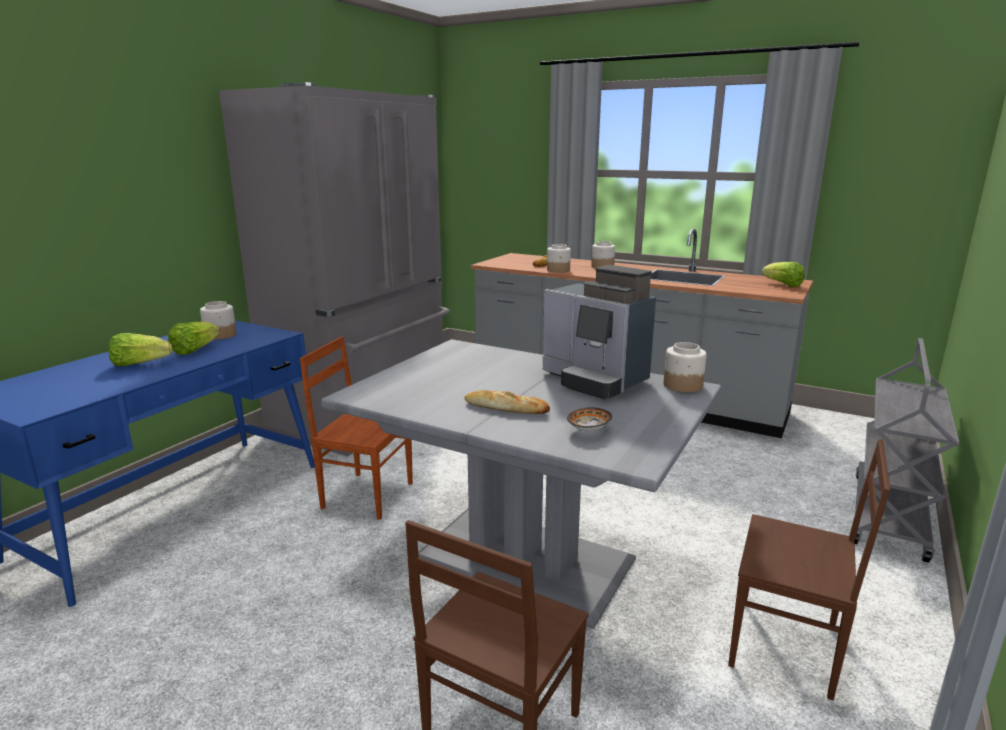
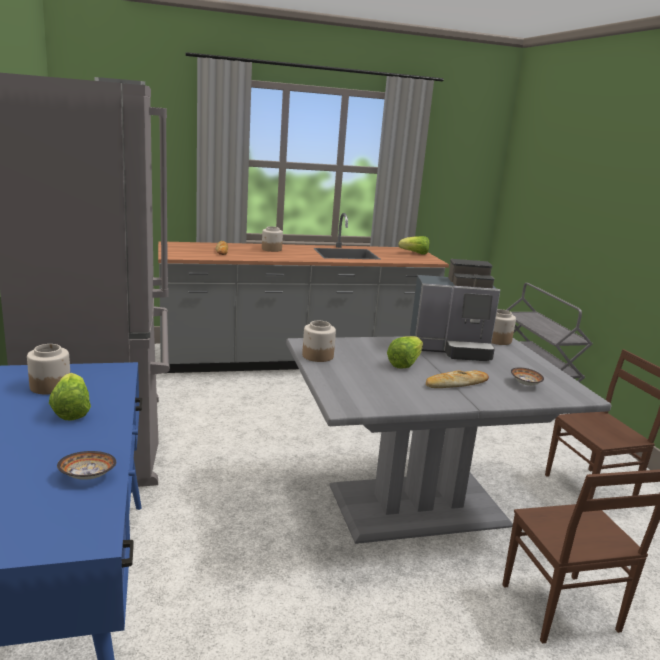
camera: 45 degrees left, 0 degrees up
(111, 384) = (87, 476): none -> bowl
(140, 364) = (49, 444): lettuce -> lettuce (404, 363)
(367, 494) = (234, 510): brown chair -> none
(558, 270) = (248, 257): jar -> jar (318, 356)

